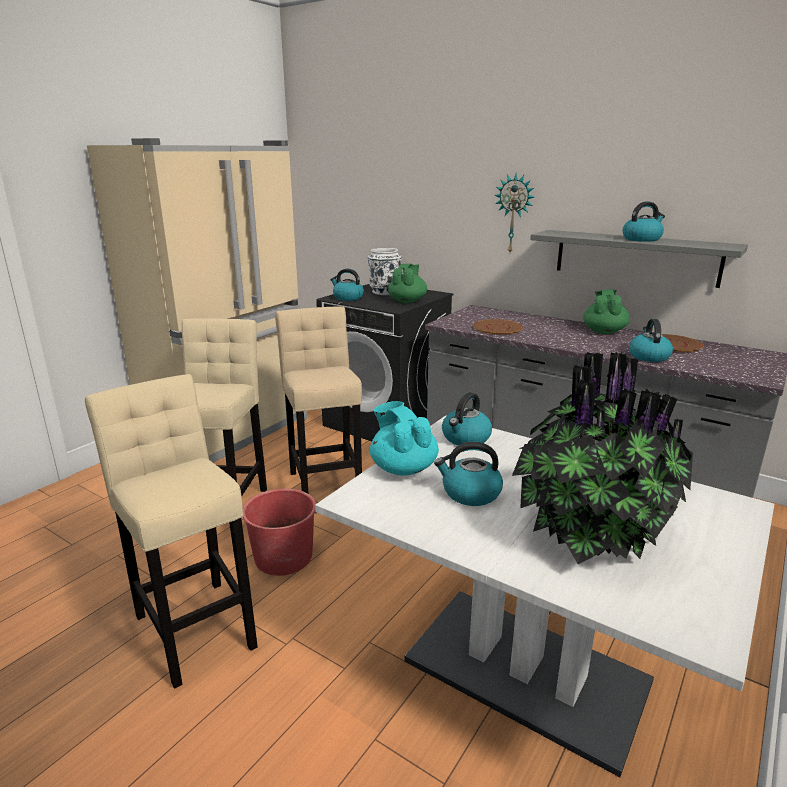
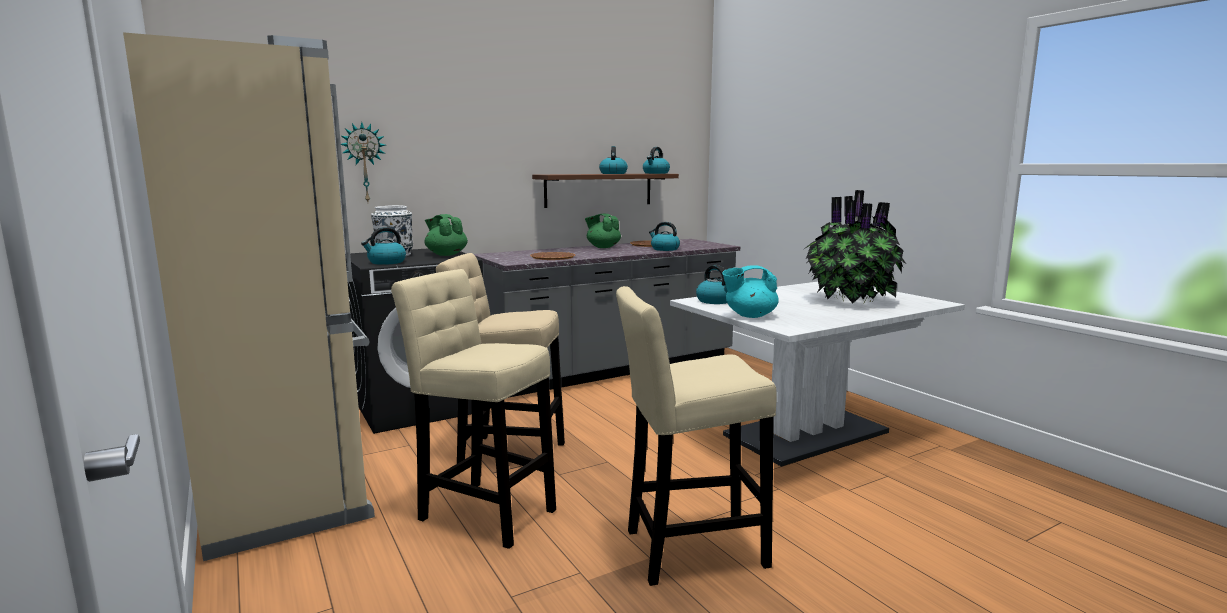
camera: 65 degrees left, 10 degrees down
(283, 557) = (614, 492): red bucket -> none
(470, 493) = (795, 309): kettle -> kettle (656, 173)
(514, 214) = (501, 162): wall clock -> wall clock (364, 163)
(636, 257) = (599, 190): grey shelf -> brown shelf

